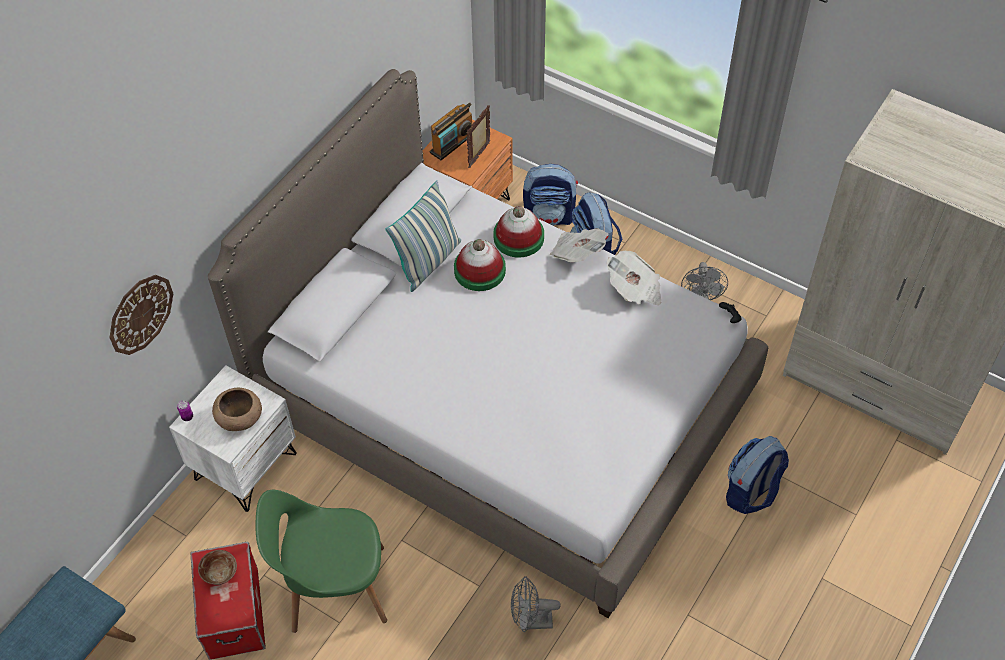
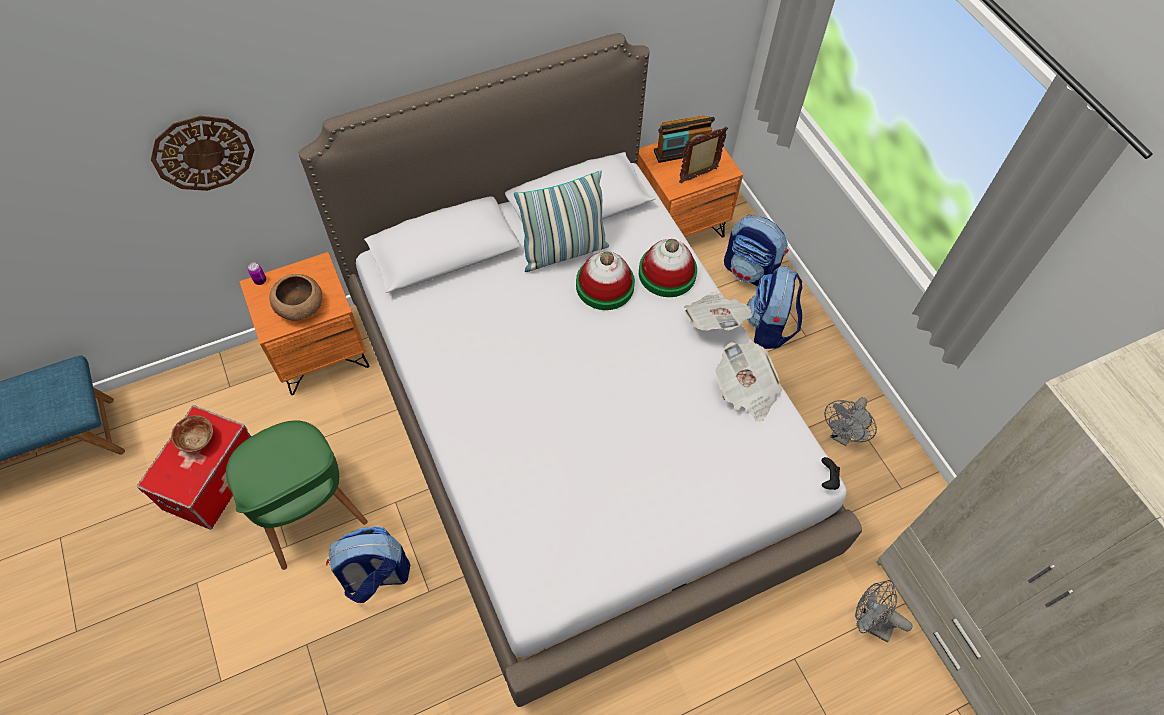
camera: 30 degrees right, 5 degrees up
(245, 466) = (321, 353): white nightstand -> orange nightstand
(334, 588) = (307, 510): green chair -> green chair turned 150 degrees counterclockwise
(531, 621) = (448, 659): grey fan -> grey fan (868, 623)
(751, 492) = (756, 666): backpack -> backpack (375, 576)

